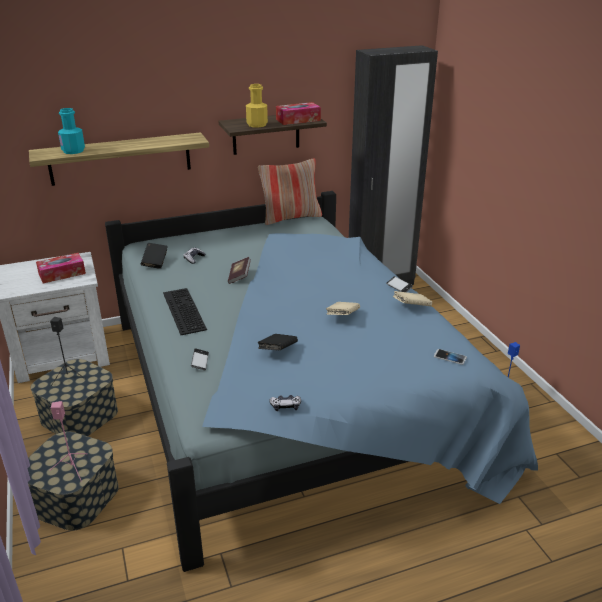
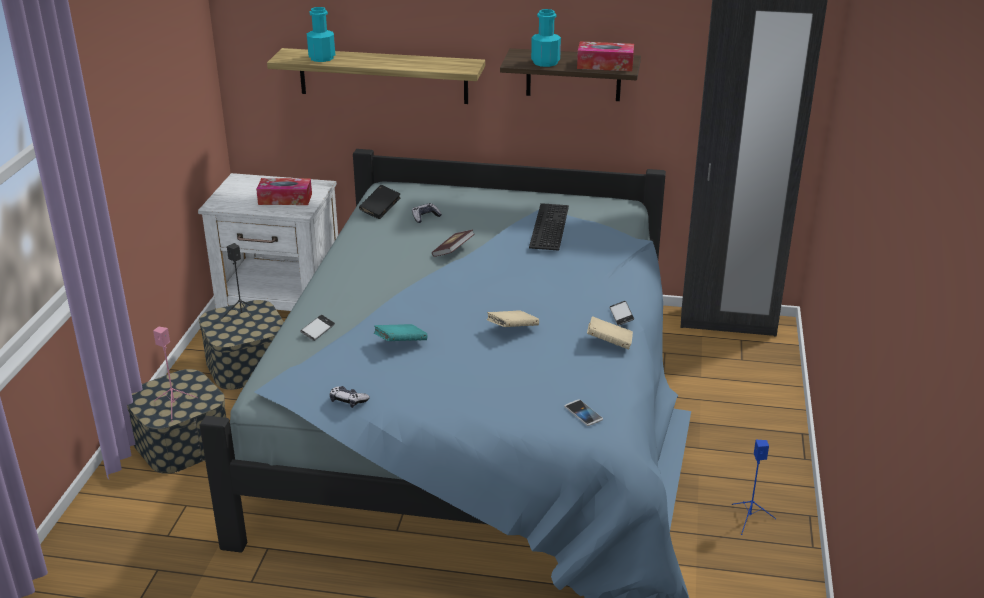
camera: 30 degrees right, 0 degrees up
(182, 310) = (354, 272): keyboard -> keyboard (547, 226)
(257, 124) = (545, 62): yellow bottle -> turquoise bottle
(277, 350) = (400, 343): black book -> turquoise book
(290, 217) = (594, 194): pillow -> none

